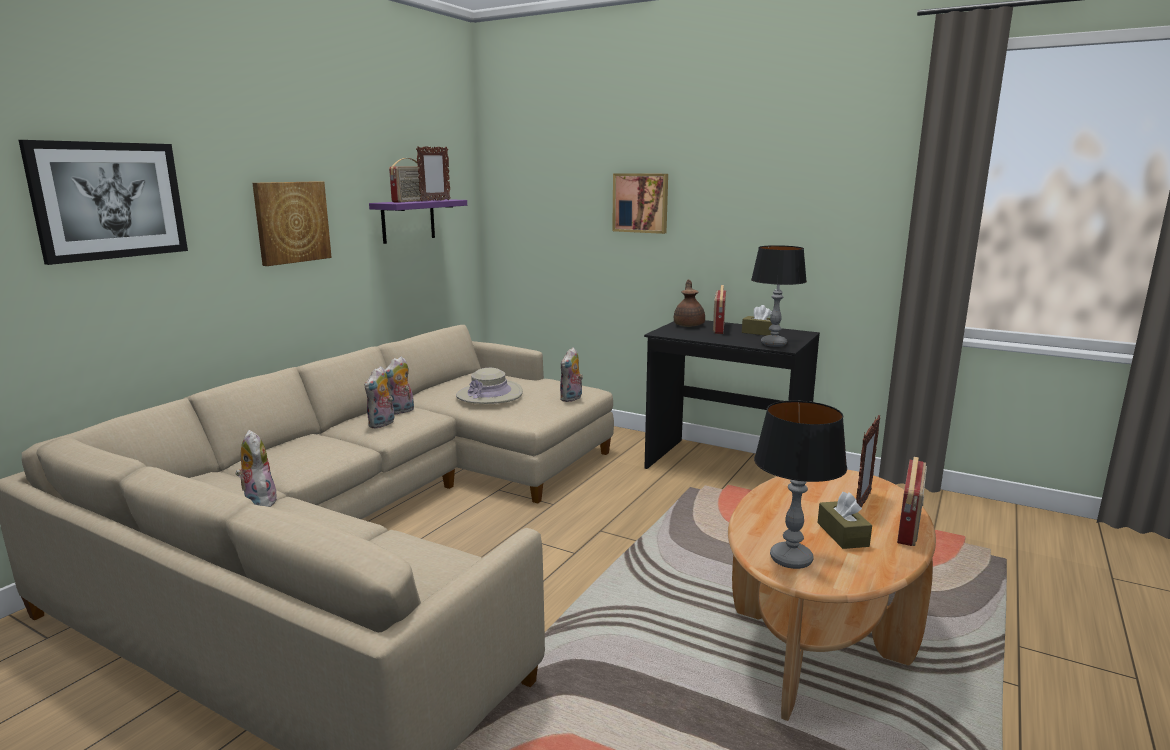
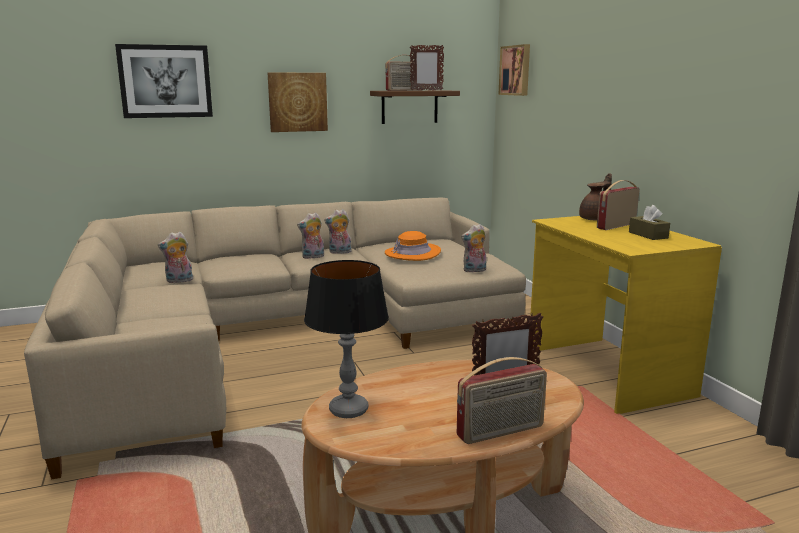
camera: 40 degrees right, 0 degrees up
(258, 501) = (179, 281): plush toy -> plush toy turned 120 degrees counterclockwise
(408, 220) = (409, 107): purple shelf -> brown shelf
(489, 394) = (412, 253): beige hat -> orange hat
(641, 203) = (592, 94): picture -> picture (516, 70)
(725, 467) = (605, 372): black desk -> yellow desk
(773, 344) = (629, 245): table lamp -> none
(842, 534) = (429, 412): brown tissue box -> none

